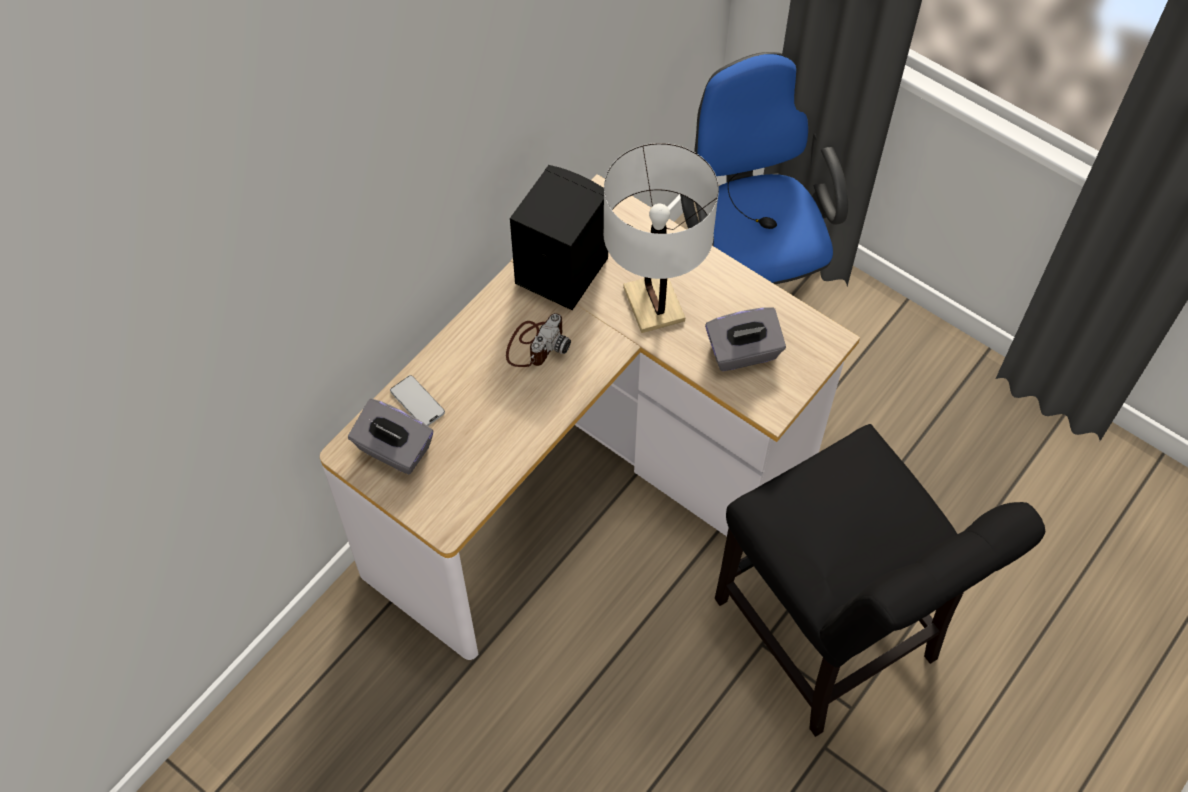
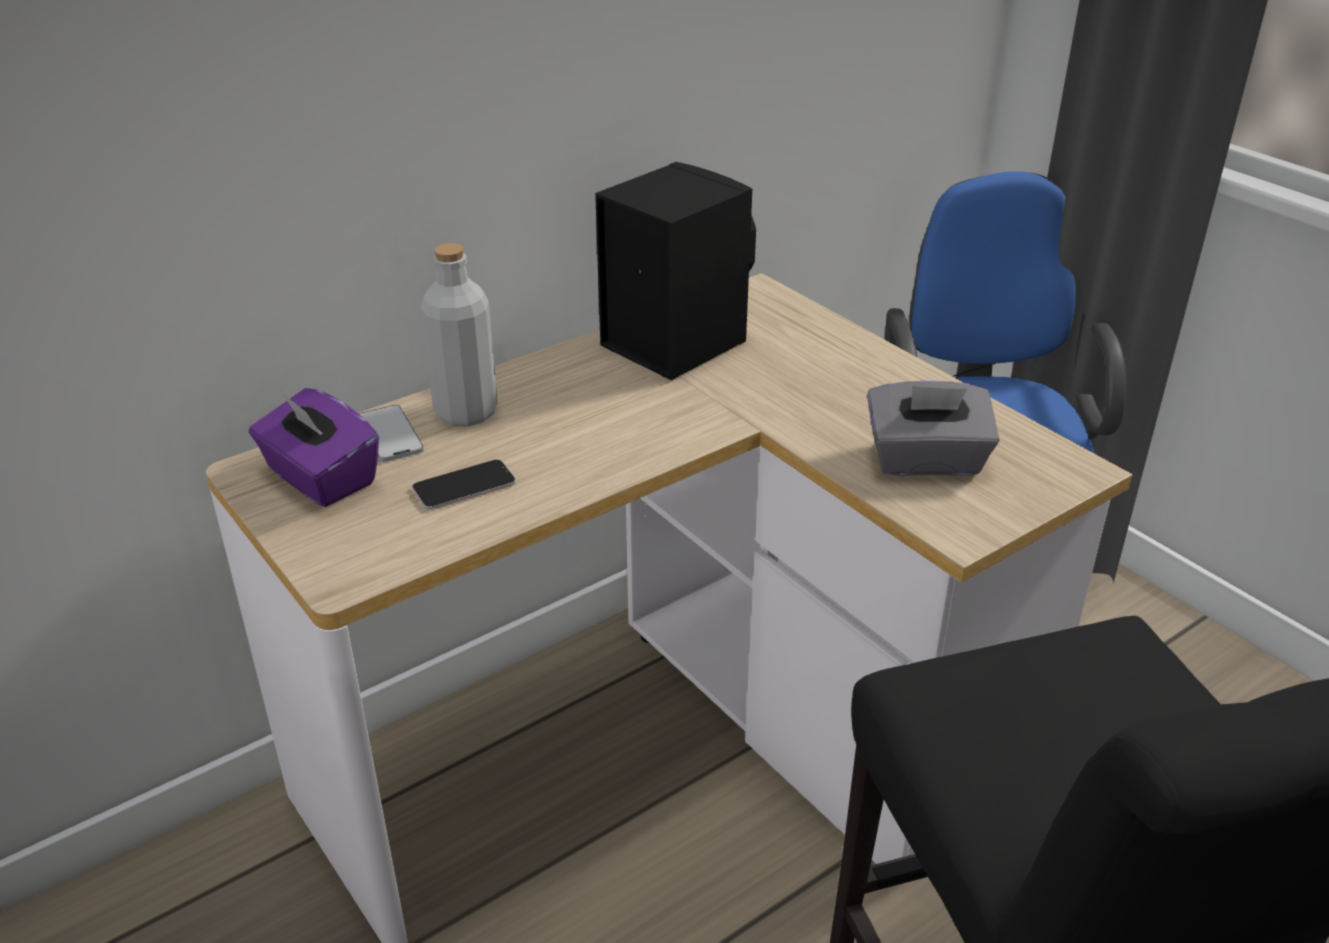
camera: 15 degrees right, 25 degrees down
(393, 450) = (320, 478): grey tissue box -> purple tissue box
(455, 370) = (466, 412): none -> grey bottle
(482, 437) = (464, 486): none -> phone
(536, 344) = (600, 405): camera -> none
(653, 304) = (797, 392): white table lamp -> none

